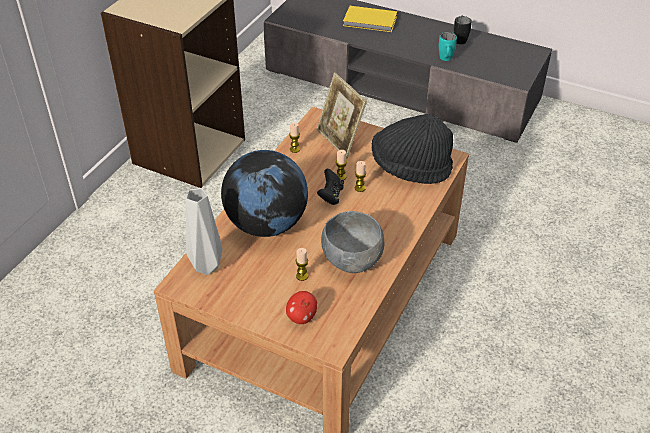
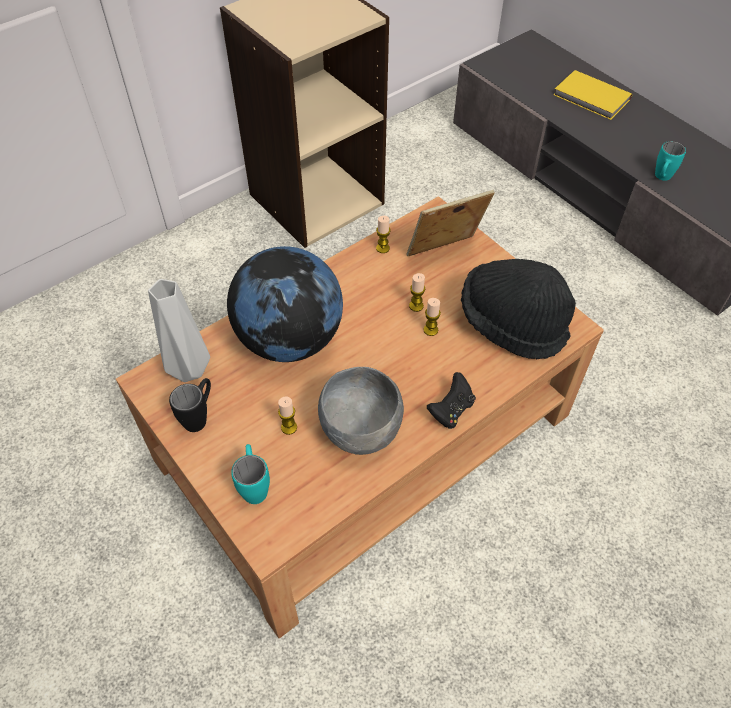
camera: 25 degrees right, 10 degrees up
(301, 317) = (254, 485): apple -> turquoise mug
(331, 196) = (388, 328): black game controller -> black game controller (451, 410)
(340, 140) = (444, 254): picture frame -> picture frame turned 75 degrees clockwise
(460, 39) = (697, 154): black mug -> black mug (200, 416)

